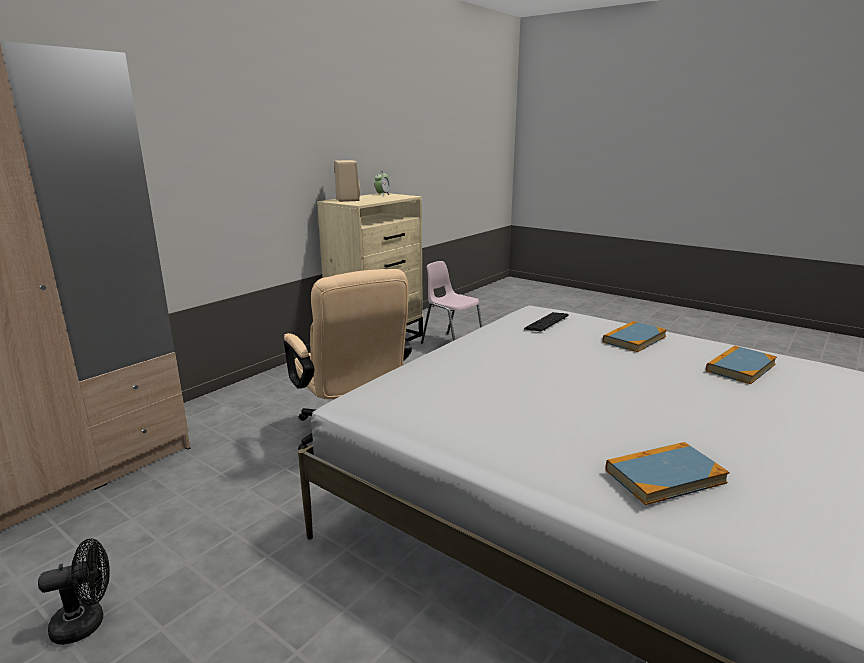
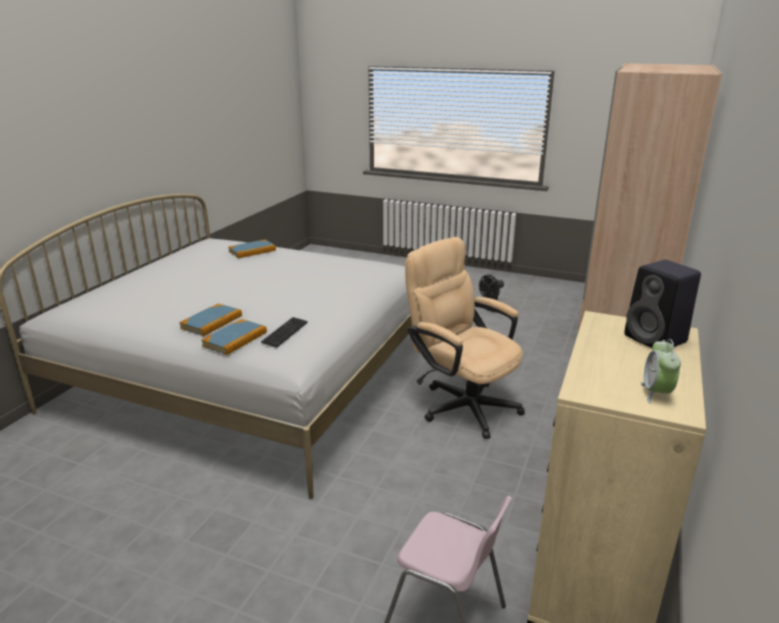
camera: 165 degrees right, 5 degrees up
(347, 200) = (657, 339): beige speaker -> black speaker
(740, 367) = (152, 304): book -> book (235, 339)

